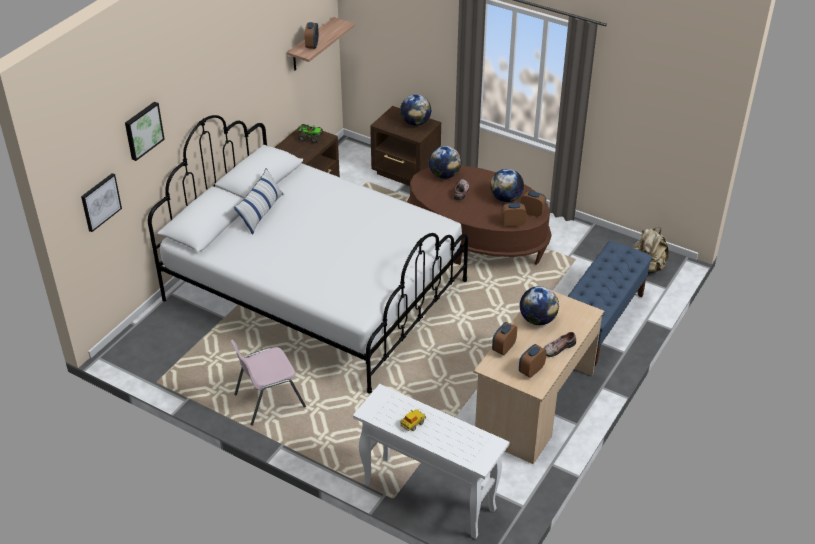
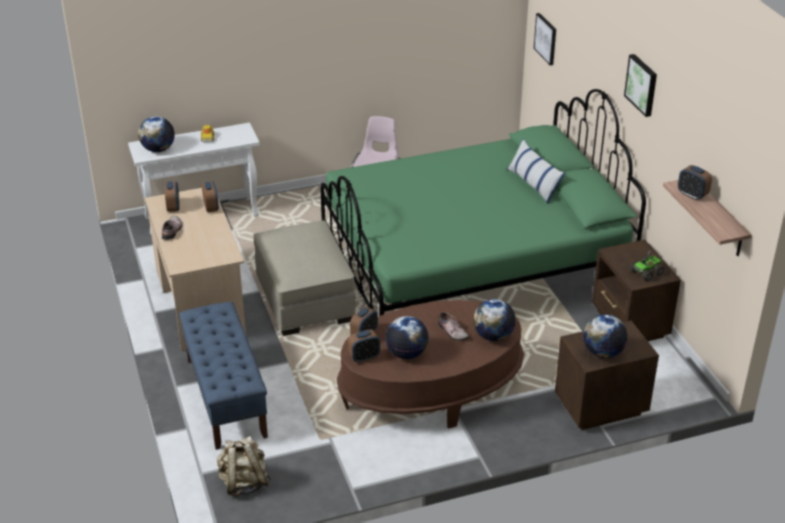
camera: 130 degrees right, 5 degrees down
(143, 130) = (578, 31): picture -> picture (642, 84)
(316, 290) = (472, 265): white bed -> green bed
(459, 350) = (305, 299): none -> beige ottoman
(538, 320) = (212, 238): globe -> globe (158, 149)

